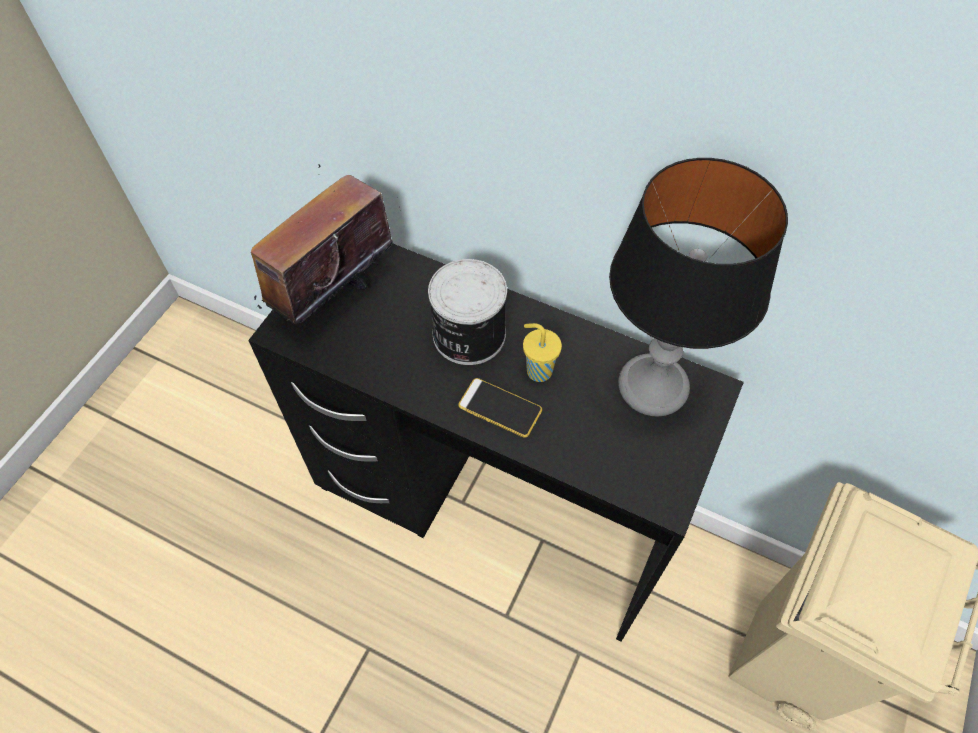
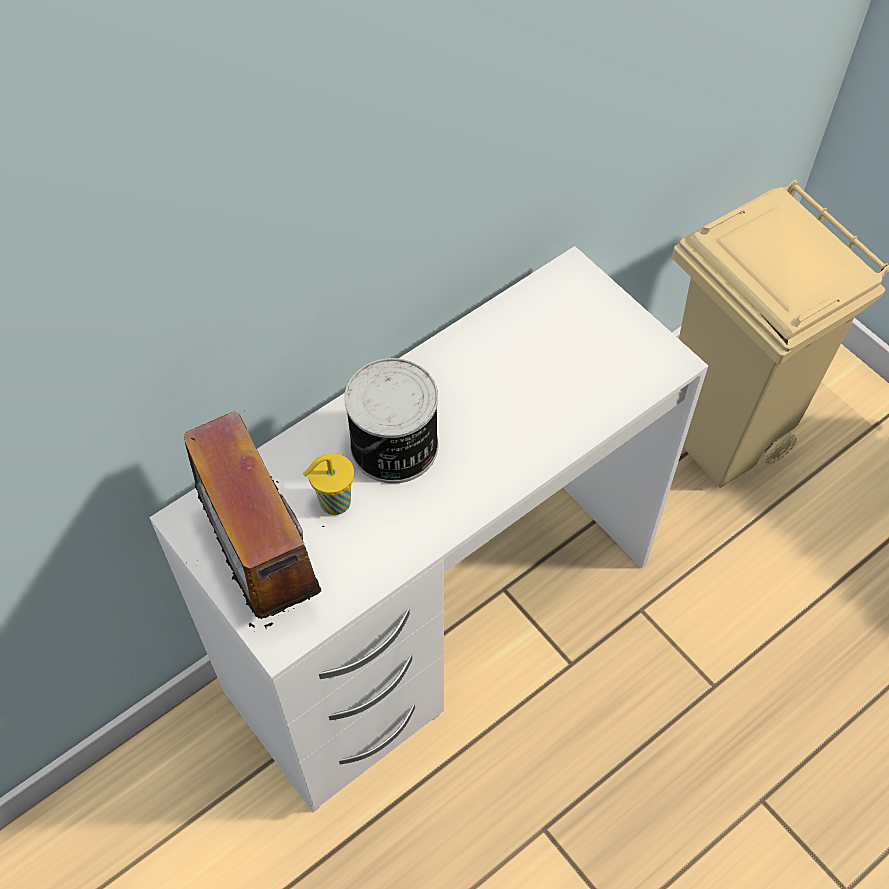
camera: 65 degrees left, 0 degrees up
(492, 508) = (440, 623): black desk -> white desk
(500, 408) = (502, 454): phone -> none
(538, 370) = (474, 402): yellow cup -> yellow cup (333, 503)
(653, 386) = (543, 315): table lamp -> none

